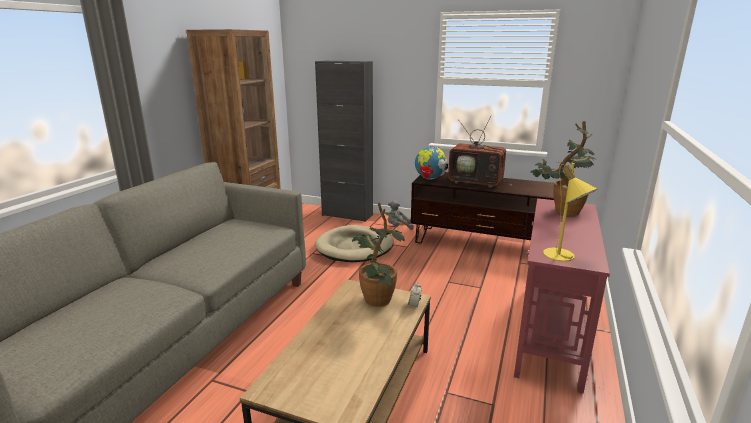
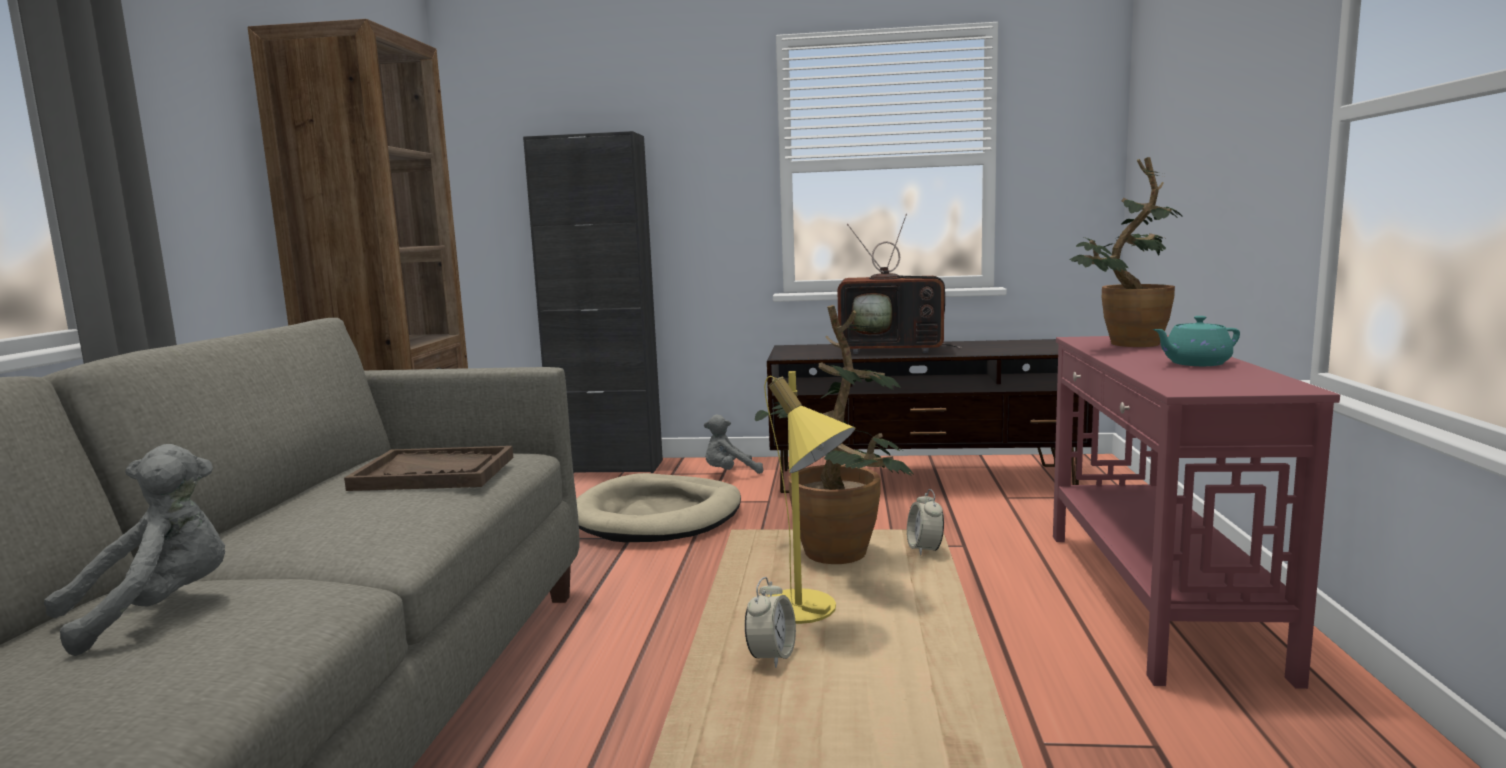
camera: 15 degrees left, 10 degrees down
(124, 293) = (157, 611): none -> grey plush toy
(239, 237) = (435, 473): none -> brown tray
(319, 347) = (771, 656): none -> alarm clock
(430, 178) = (797, 353): globe -> none
(562, 257) = (1224, 386): yellow table lamp -> yellow table lamp (808, 612)
(574, 235) = (1195, 363): none -> turquoise teapot

